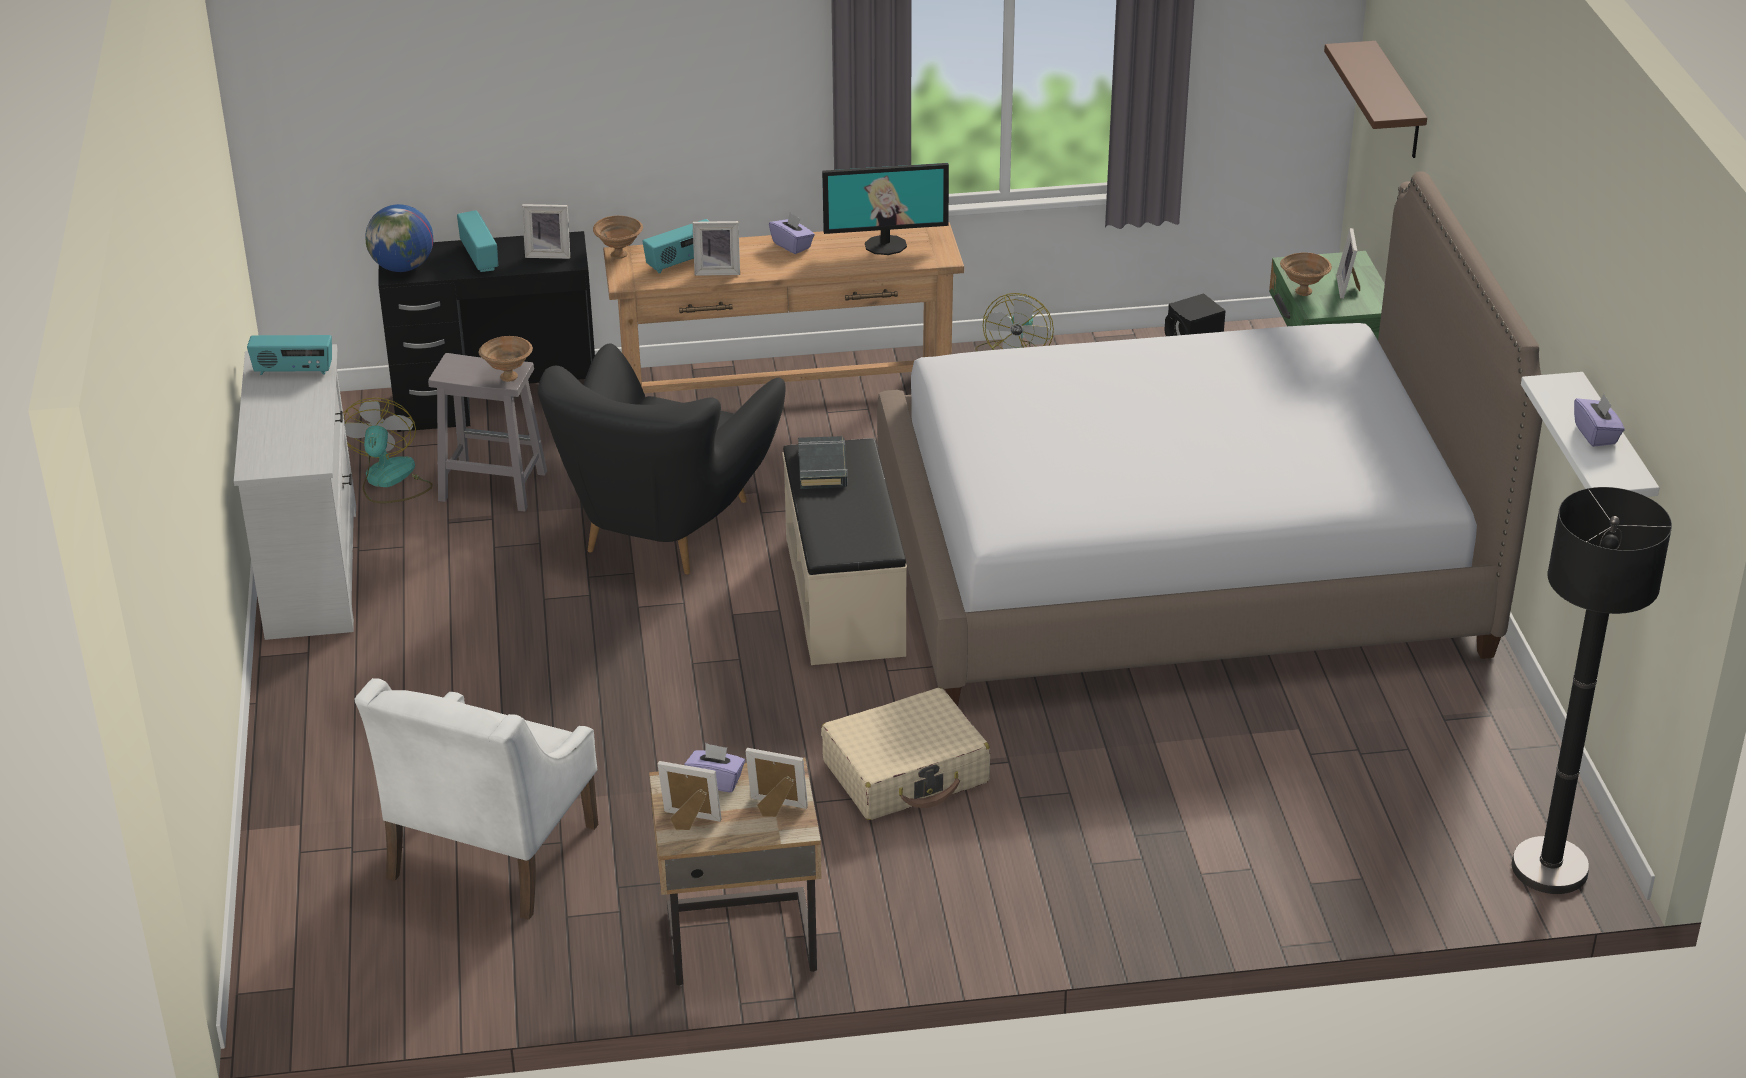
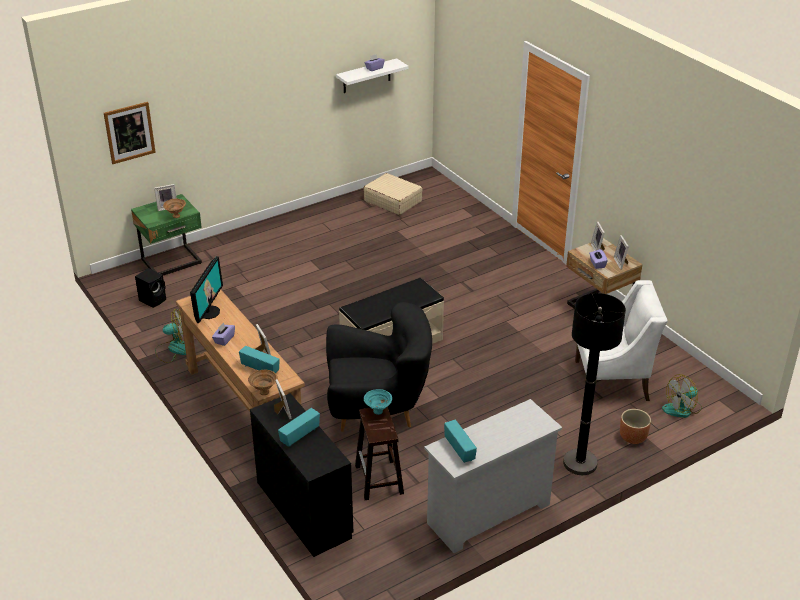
camera: 115 degrees left, 0 degrees up
(312, 806) = (633, 437): none -> brown planter
(389, 481) = (398, 520): fan -> fan (682, 408)
(403, 267) = (327, 460): globe -> none
(491, 486) = (379, 480): grey stool -> brown stool
(507, 377) = (378, 412): brown bowl -> turquoise bowl
(822, 468) = (373, 312): black book -> none
(885, 244) = (209, 312): monitor -> monitor turned 45 degrees clockwise
(906, 772) = (486, 301): beige suitcase -> beige suitcase (393, 201)
(1179, 566) = (316, 272): bed -> none
(1398, 102) = (129, 132): brown shelf -> picture
(1549, 868) = (431, 180): black floor lamp -> black floor lamp (580, 463)

